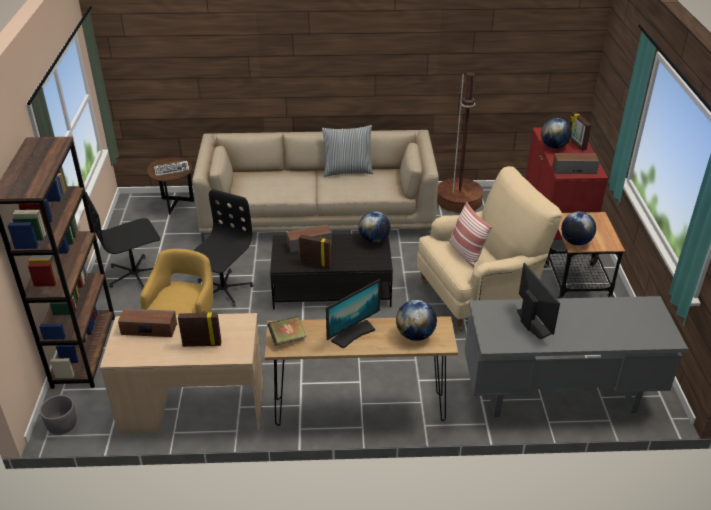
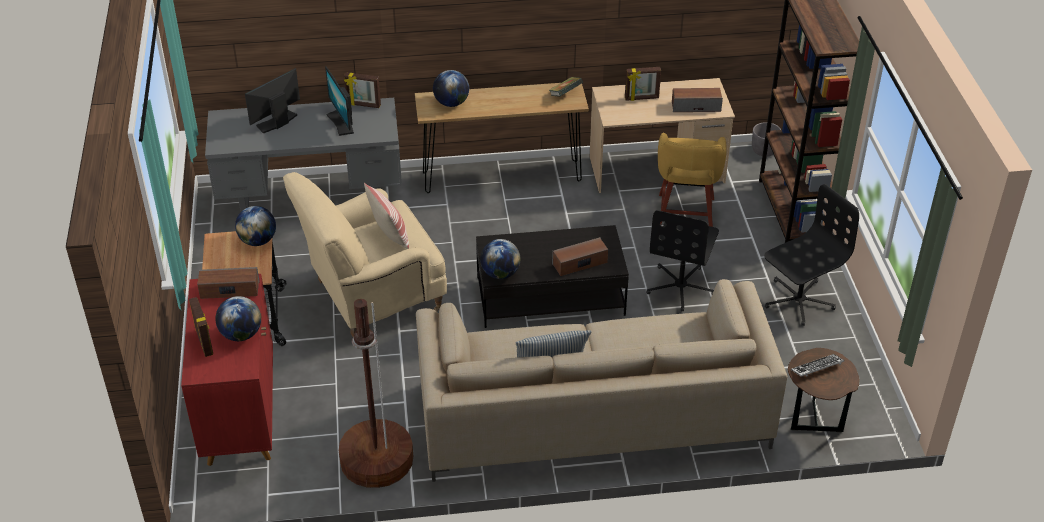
camera: 175 degrees right, 5 degrees up
(315, 264) = (566, 238): picture frame -> picture frame (363, 105)
(352, 334) = (508, 101): monitor -> monitor (277, 122)

